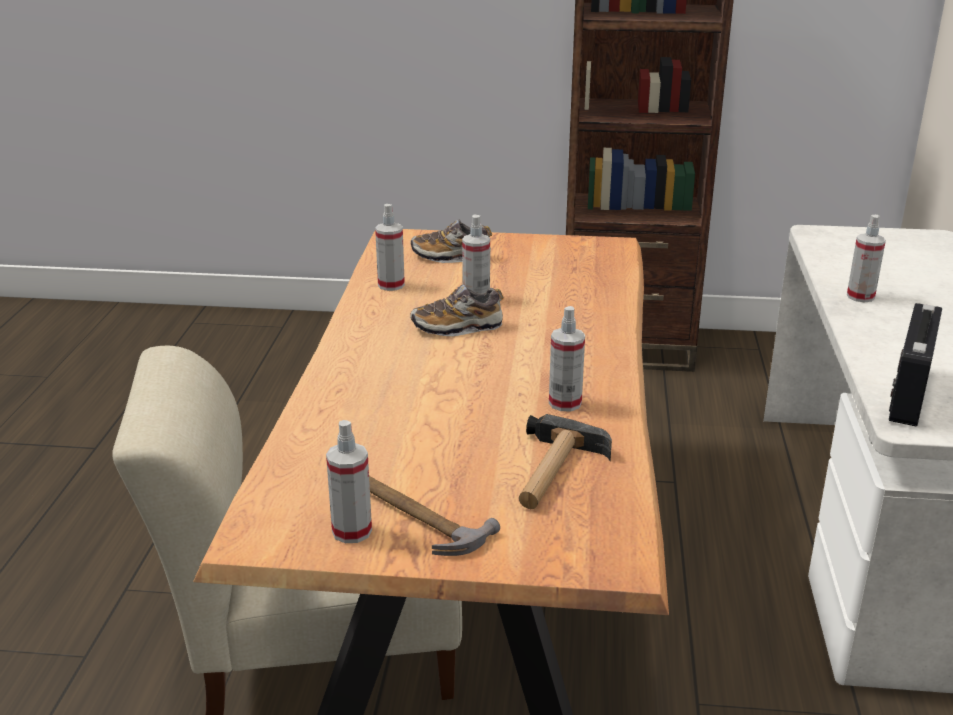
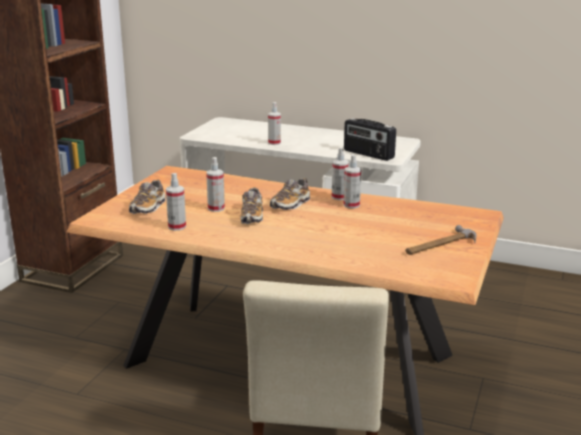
camera: 75 degrees left, 5 degrees down
(352, 531) = (453, 258): spray bottle -> spray bottle (339, 197)
(530, 349) = (290, 204): none -> shoe
(553, 473) = (413, 215): hammer -> none

